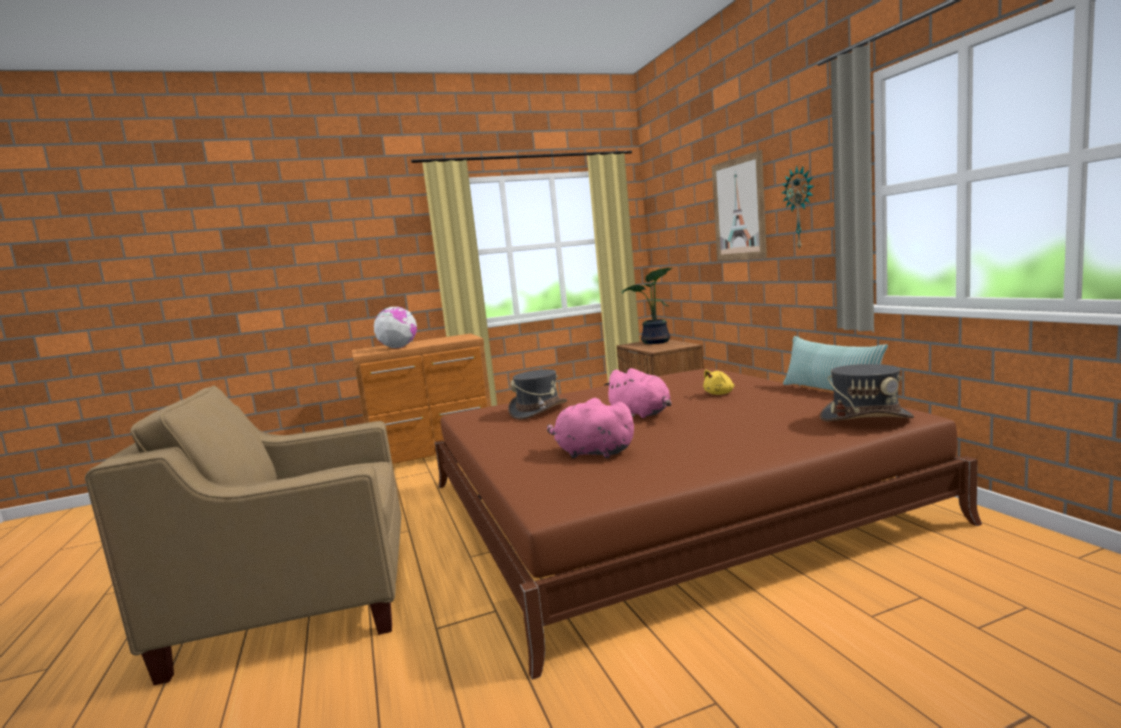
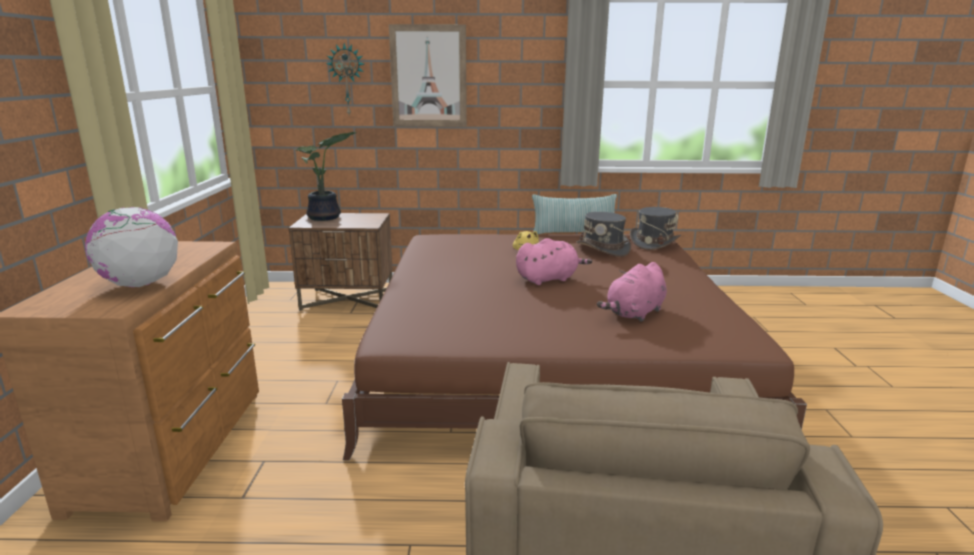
camera: 70 degrees left, 10 degrees up
(538, 411) = (457, 307): grey hat -> grey hat (603, 249)
(800, 208) = (511, 86): wall clock -> wall clock (347, 80)

